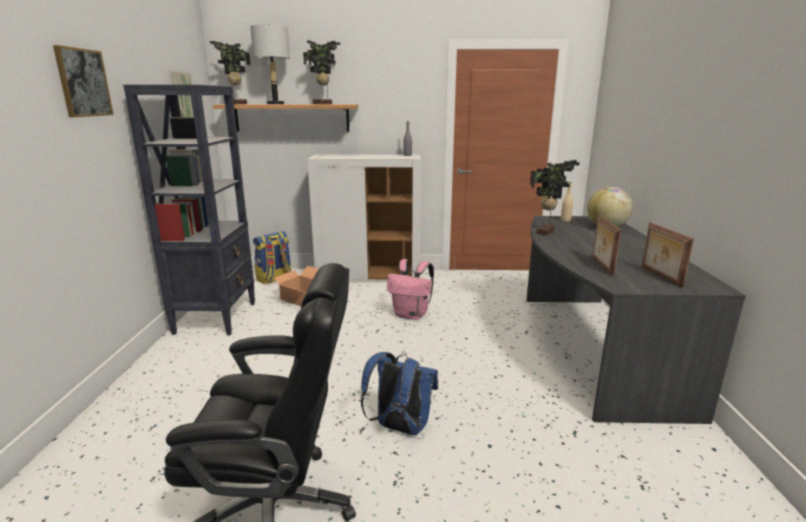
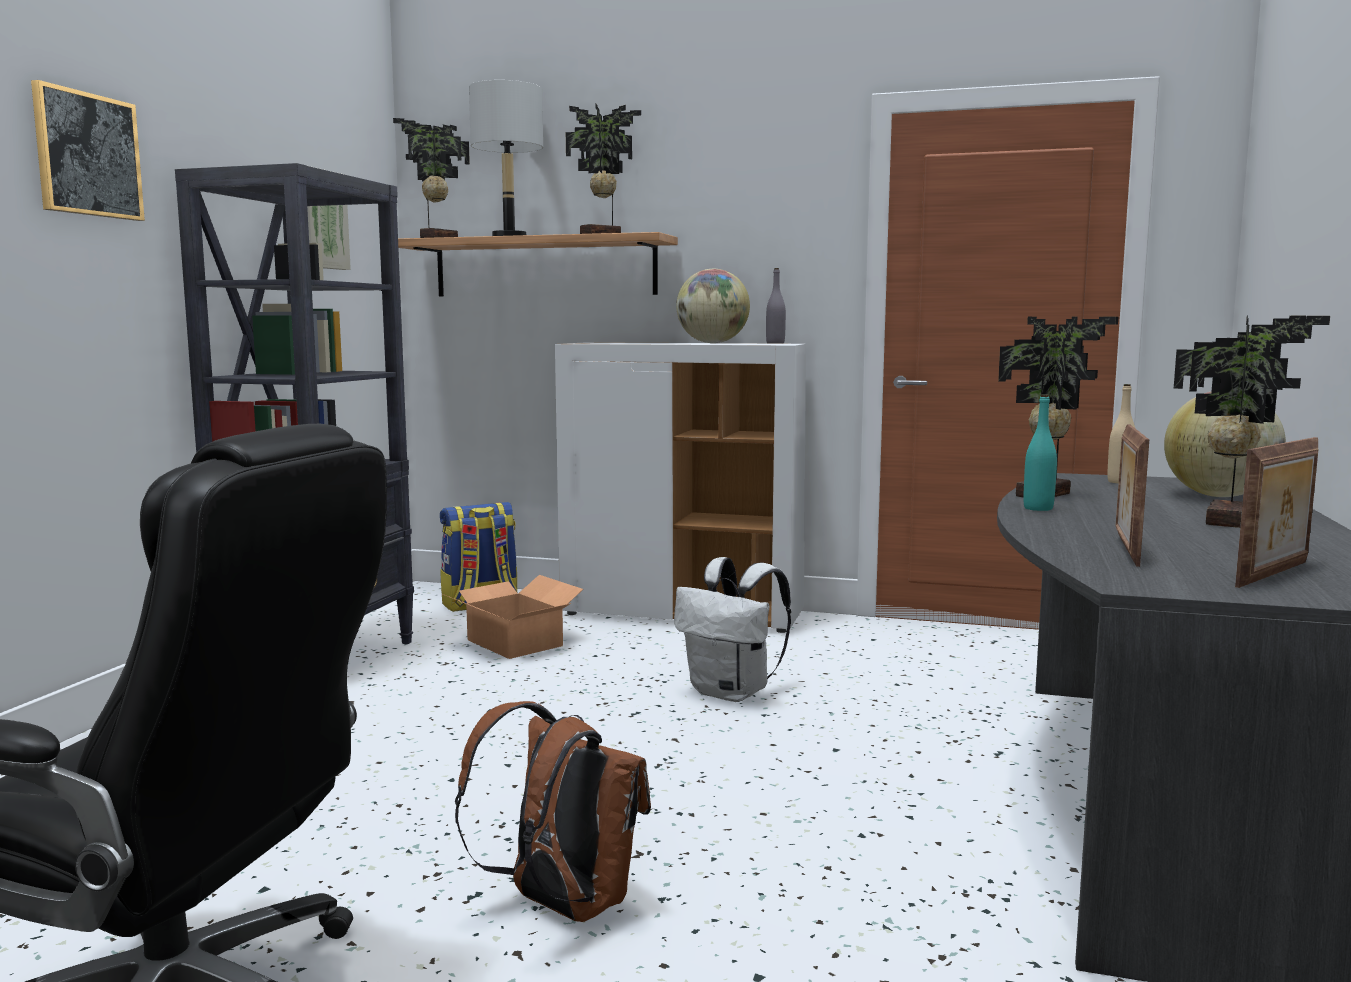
camera: 15 degrees right, 10 degrees down
(379, 156) = (712, 343): none -> globe
(399, 427) = (561, 905): blue backpack -> brown backpack
(411, 315) = (732, 692): pink backpack -> white backpack
(550, 241) = (1038, 508): none -> turquoise bottle
(622, 244) = (1232, 521): none -> potted plant
(660, 276) = (1275, 574): picture frame -> picture frame turned 135 degrees counterclockwise

